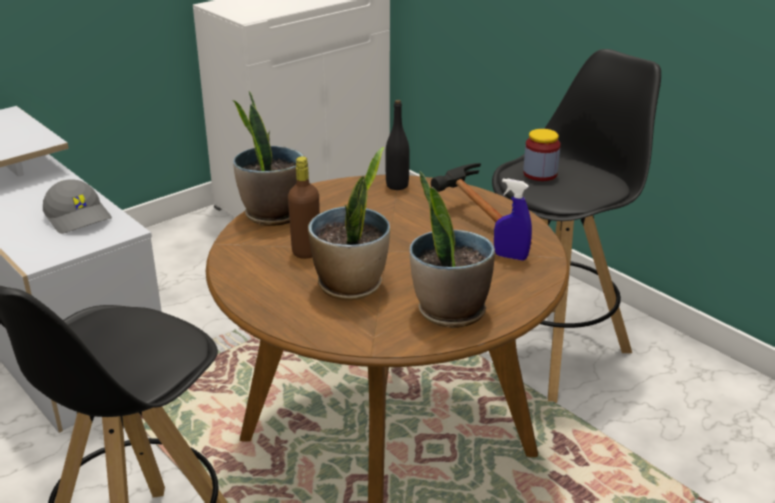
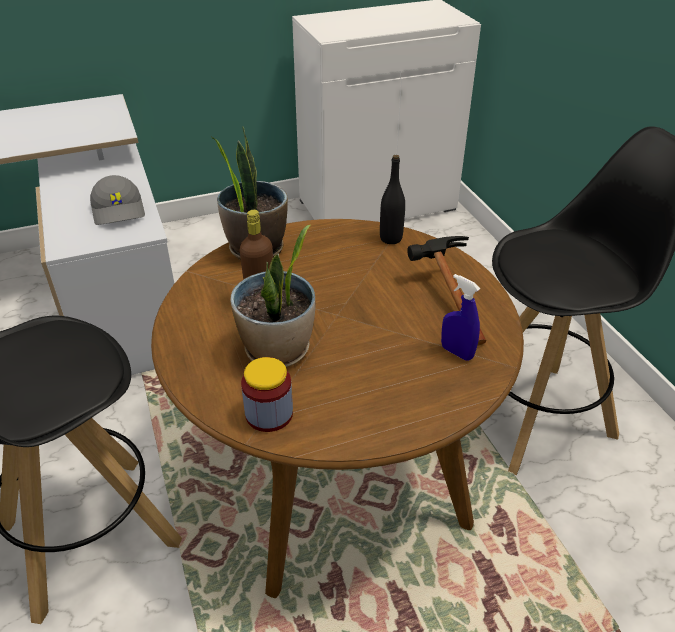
camera: 20 degrees right, 10 degrees up
(449, 311) = (355, 408): potted plant -> none
(540, 174) = (546, 252): jar -> jar (269, 414)

